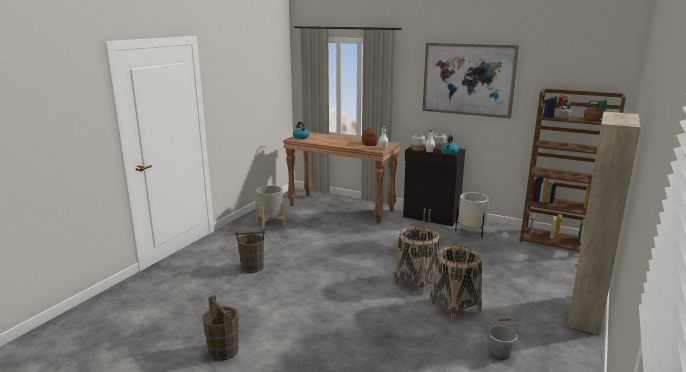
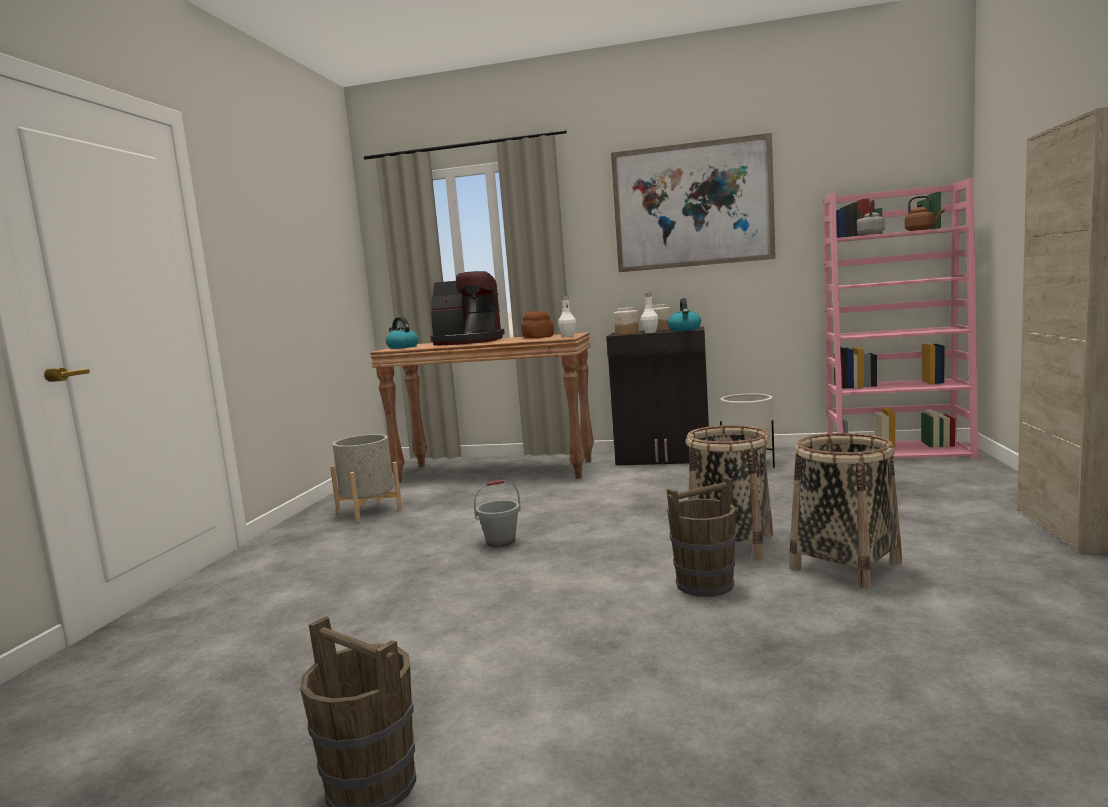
camera: 15 degrees left, 10 degrees down
(252, 267) = (366, 585): brown bucket -> brown bucket (705, 584)
(334, 139) = (467, 342): none -> coffee machine
(500, 353) = (1031, 624): grey bucket -> grey bucket (501, 541)
(560, 241) = (899, 452): brown bookcase -> pink bookcase

